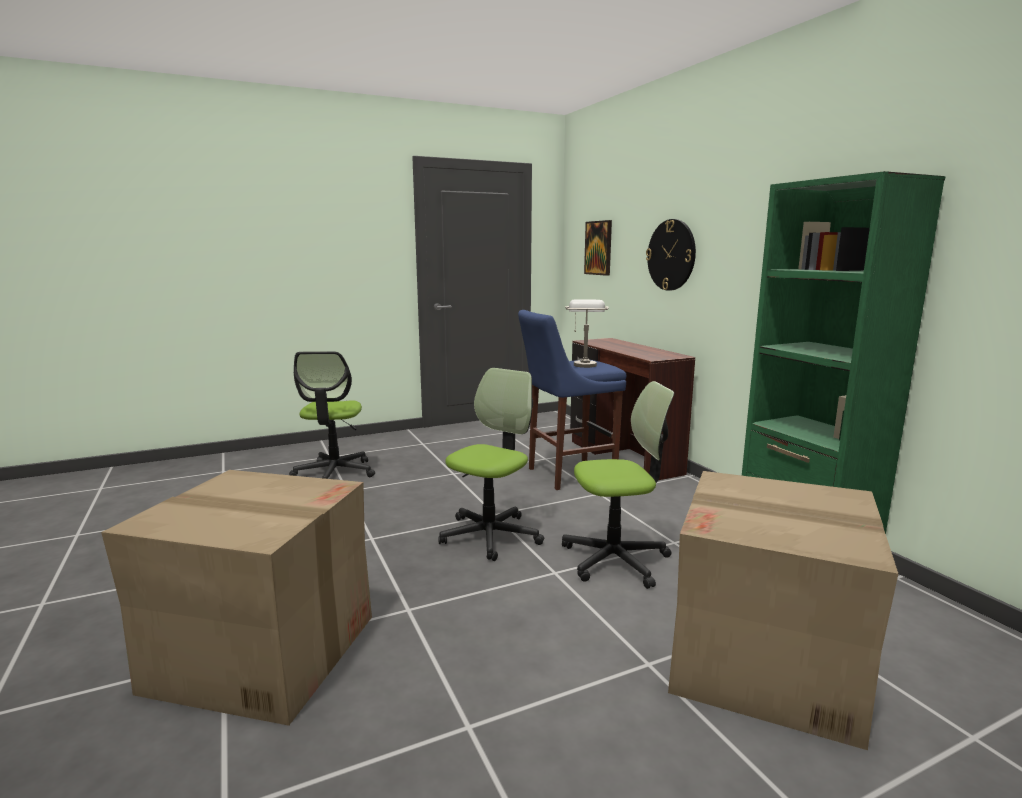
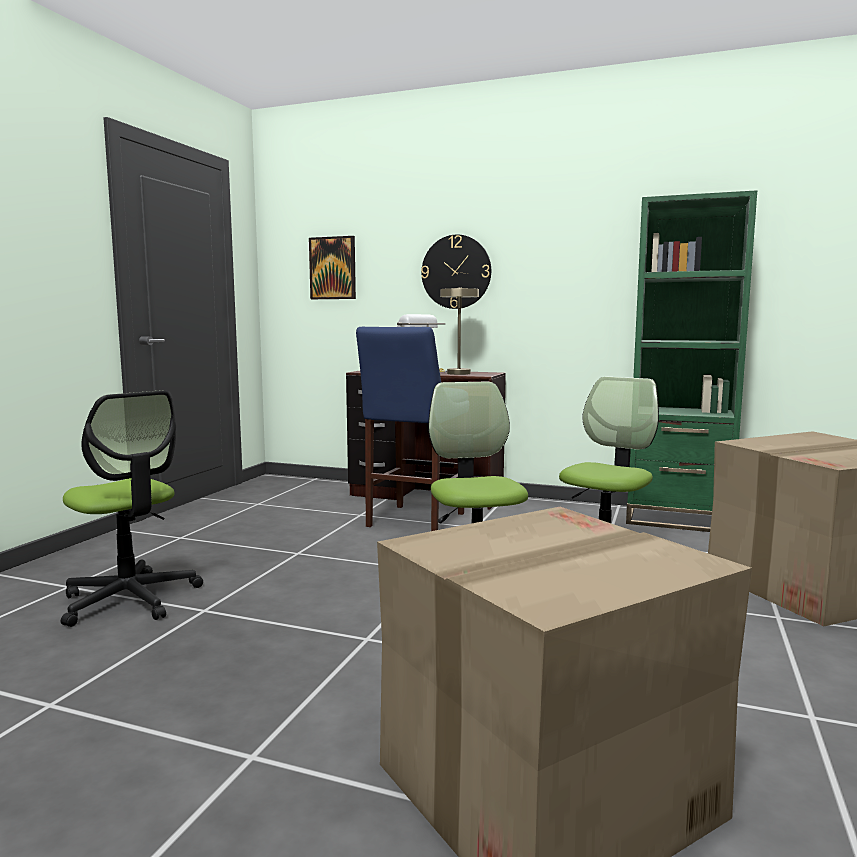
camera: 45 degrees left, 5 degrees down
(643, 352) = (455, 373): none -> beige table lamp

